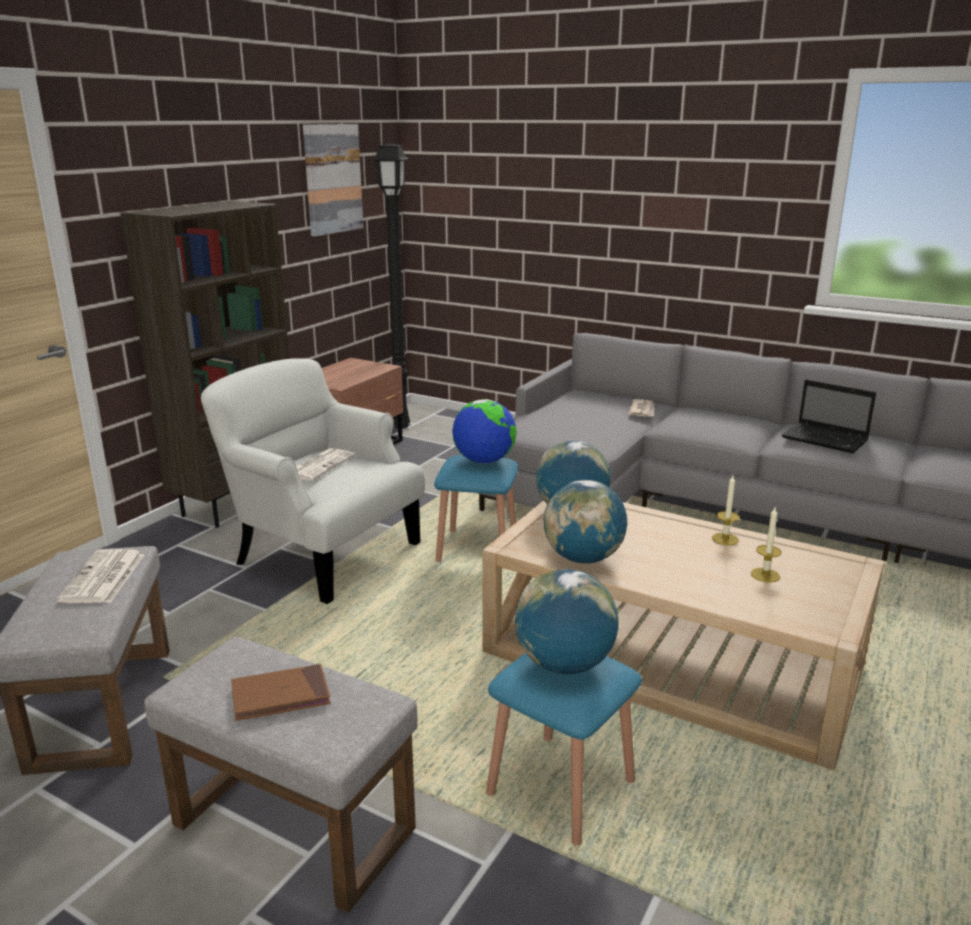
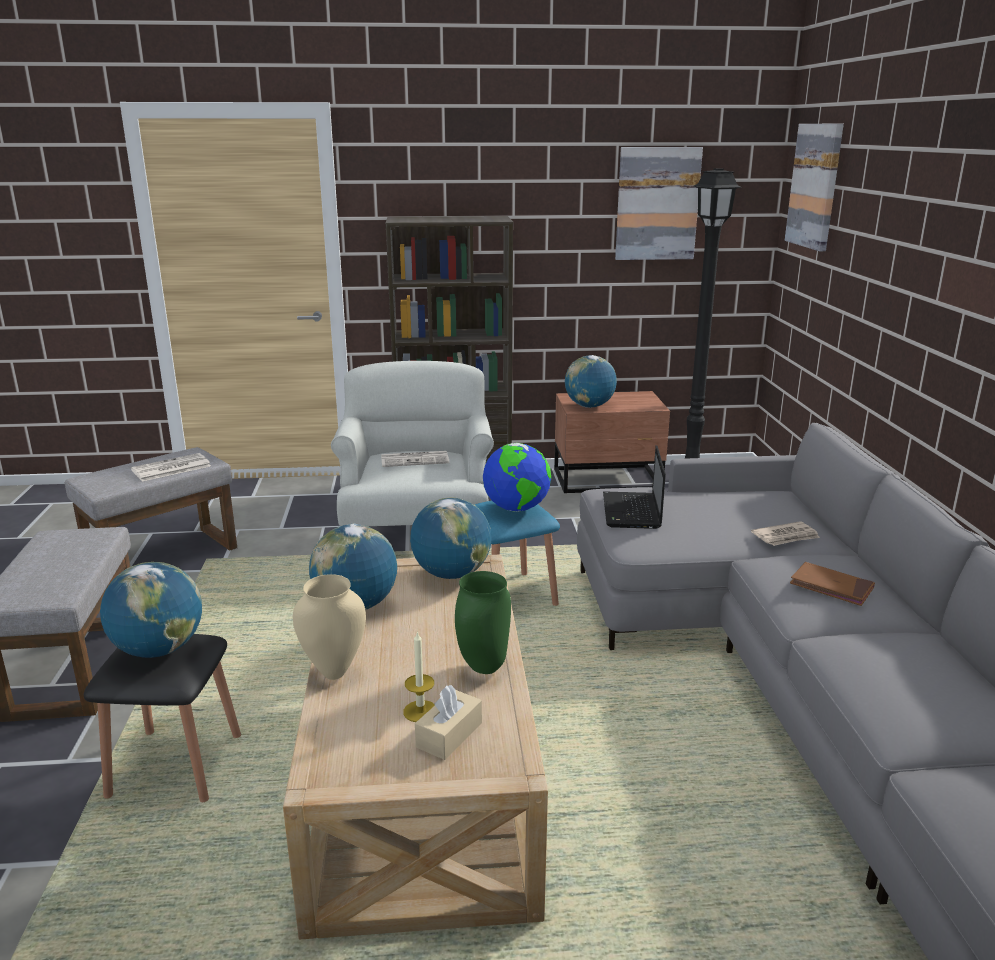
camera: 55 degrees right, 0 degrees up
(280, 696) = (54, 564): brown book -> brown book (831, 587)
(342, 381) = (589, 406): none -> globe
(457, 155) = (815, 186): none -> picture
(561, 787) = (175, 765): blue stool -> black stool
(685, 592) = (334, 672): none -> beige vase
(725, 539) = (482, 667): candle -> green vase
(802, 573) = (449, 735): none -> beige tissue box
(826, 440) = (891, 667): laptop -> laptop (632, 512)

